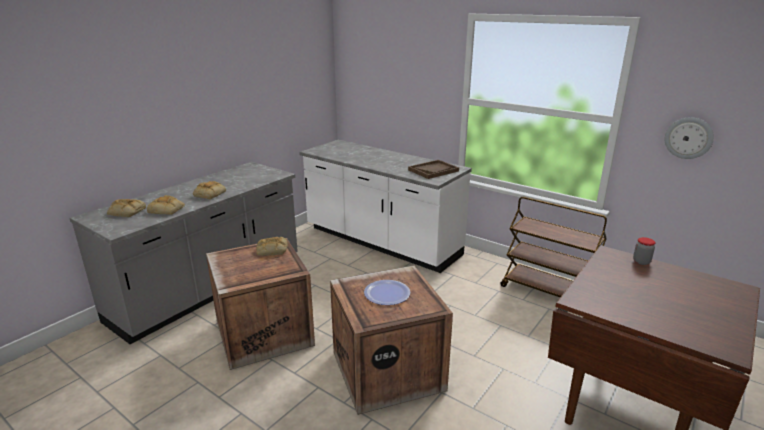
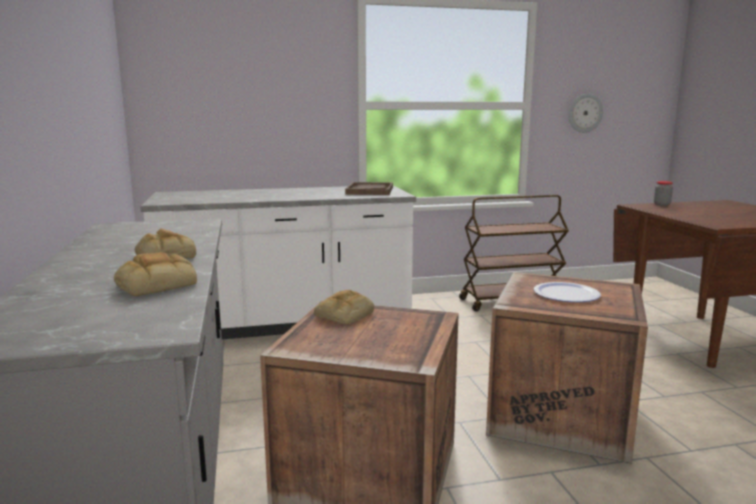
camera: 50 degrees left, 10 degrees down
(126, 212) = (68, 311): bread -> none

